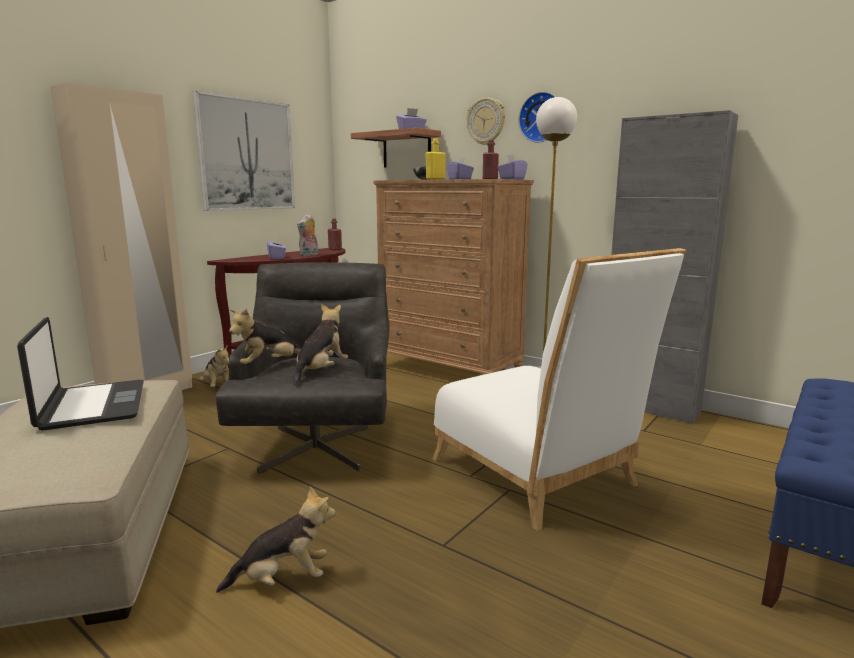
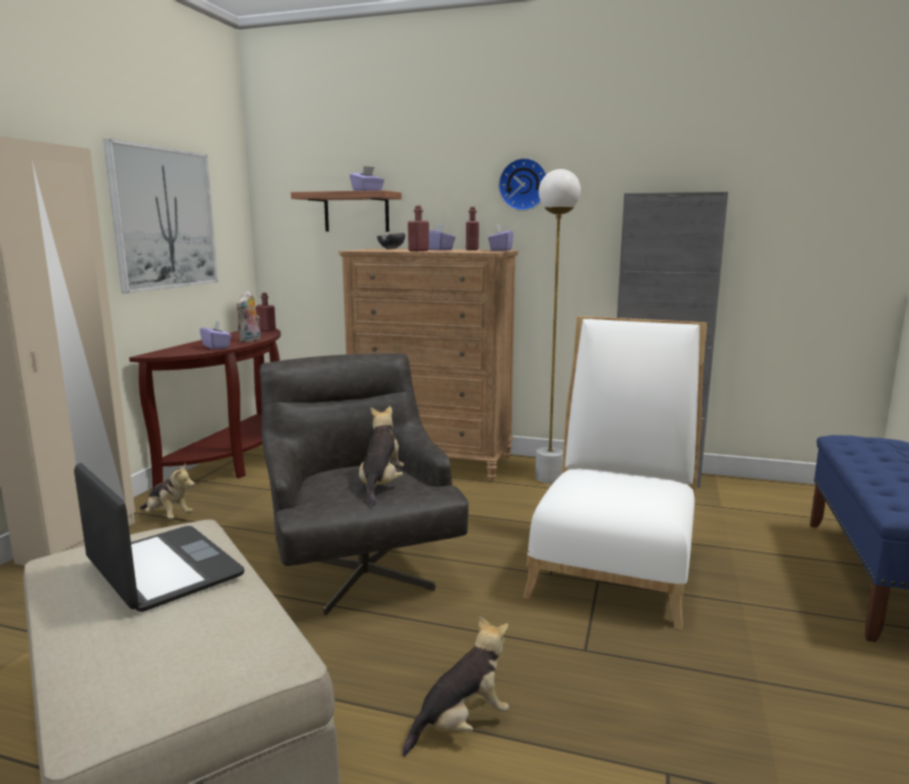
camera: 20 degrees left, 0 degrees up
(269, 365) = (313, 485): plush toy -> none
(435, 179) = (418, 251): yellow bottle -> red bottle
(486, 121) = (458, 185): wall clock -> none
(540, 477) = (615, 563): white chair -> white chair turned 105 degrees counterclockwise

